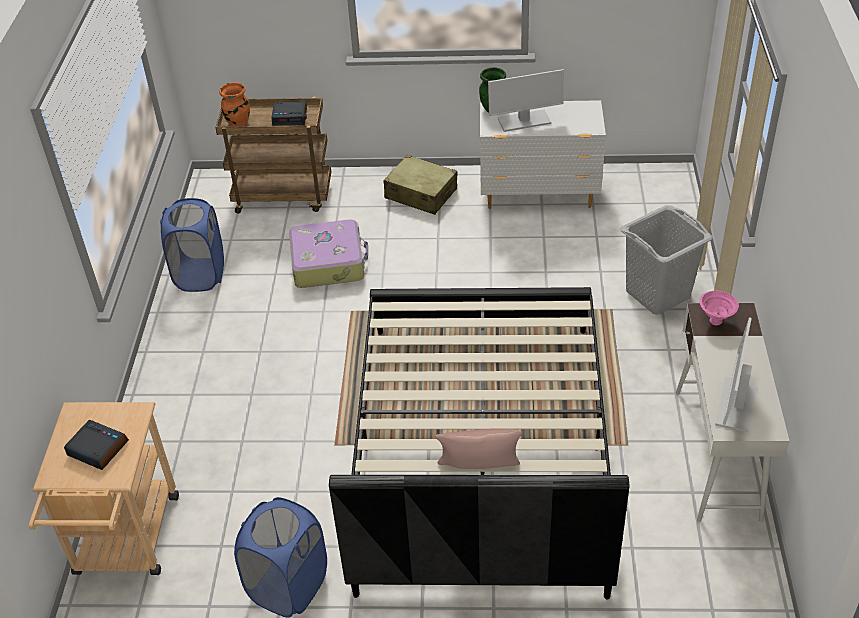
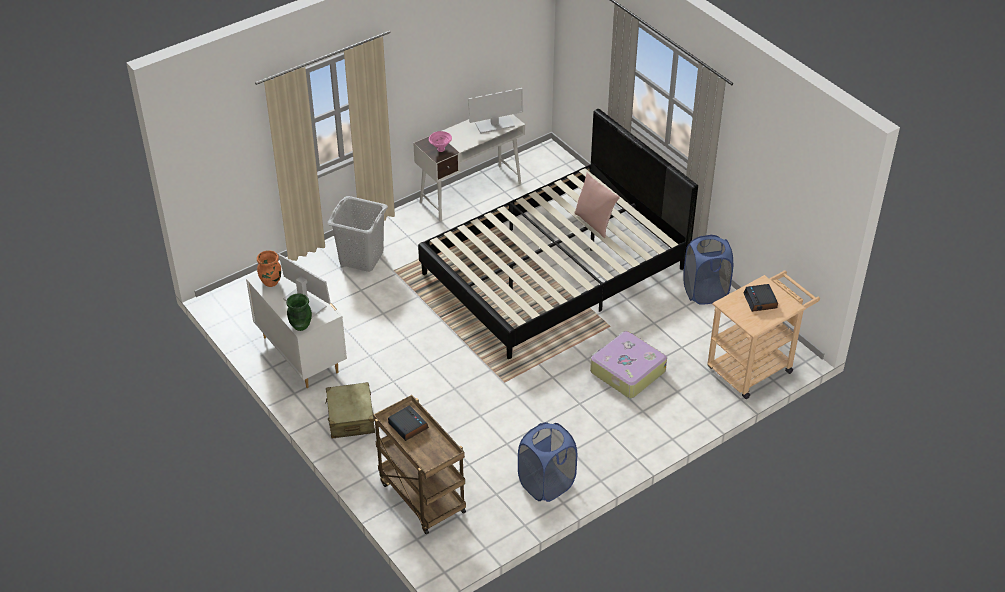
camera: 130 degrees left, 0 degrees up
(238, 123) = (441, 452): orange vase -> orange vase (271, 282)
(328, 262) = (469, 422): suitcase -> suitcase (626, 371)

